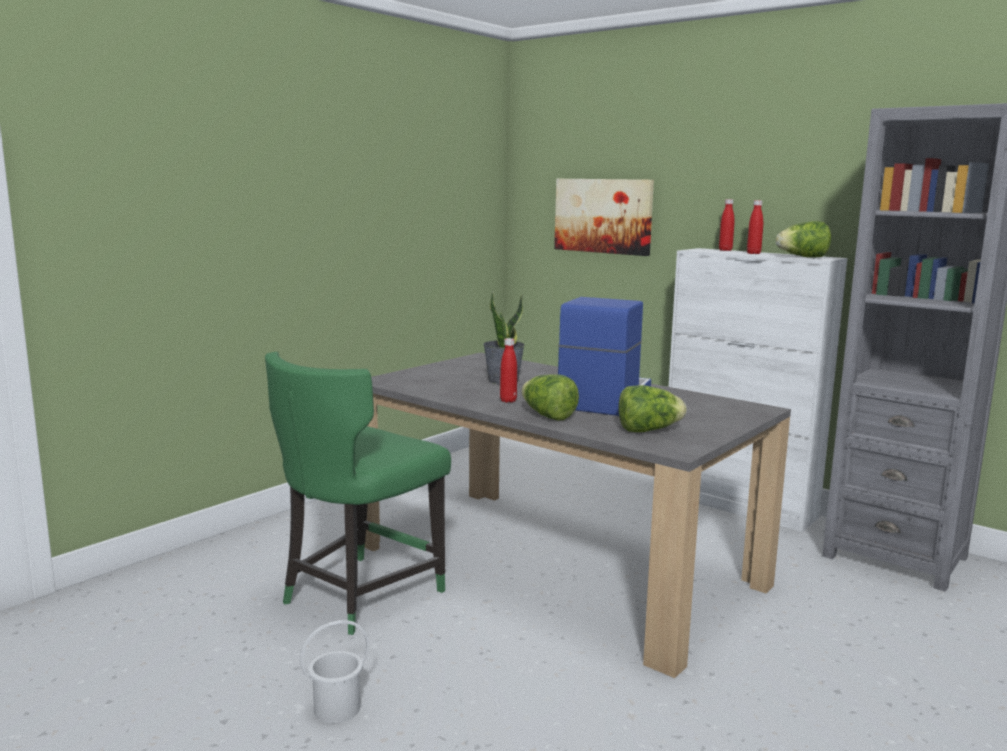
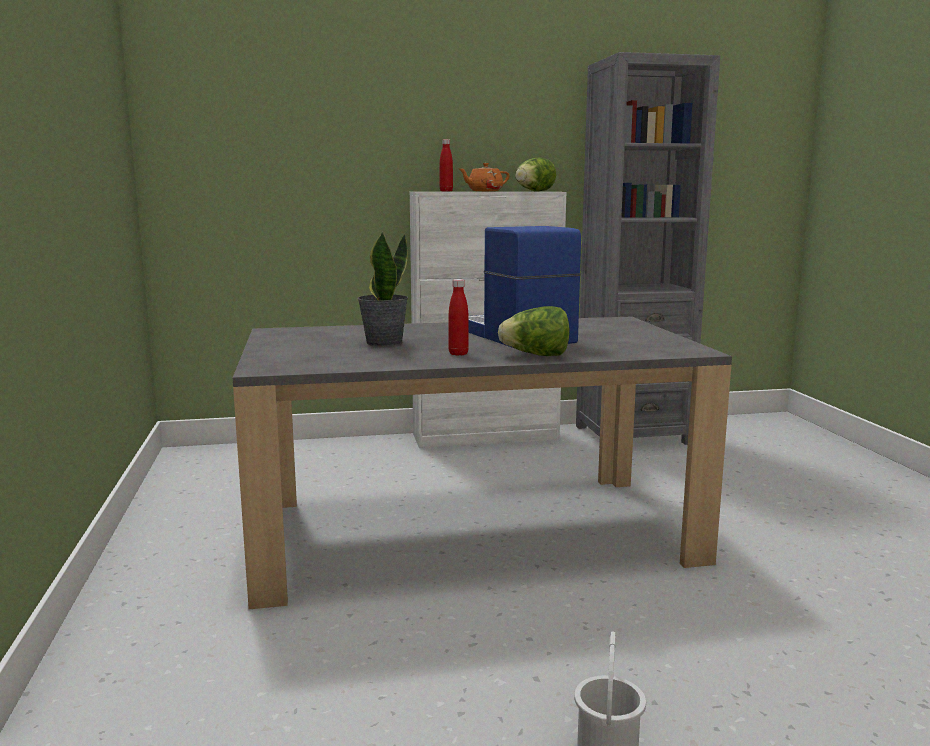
camera: 50 degrees left, 0 degrees up
(358, 596) = (377, 652): green chair -> none
(603, 216) = (285, 162): picture -> none
(648, 430) = (631, 346): lettuce -> none
(753, 253) = (484, 191): red bottle -> orange teapot

